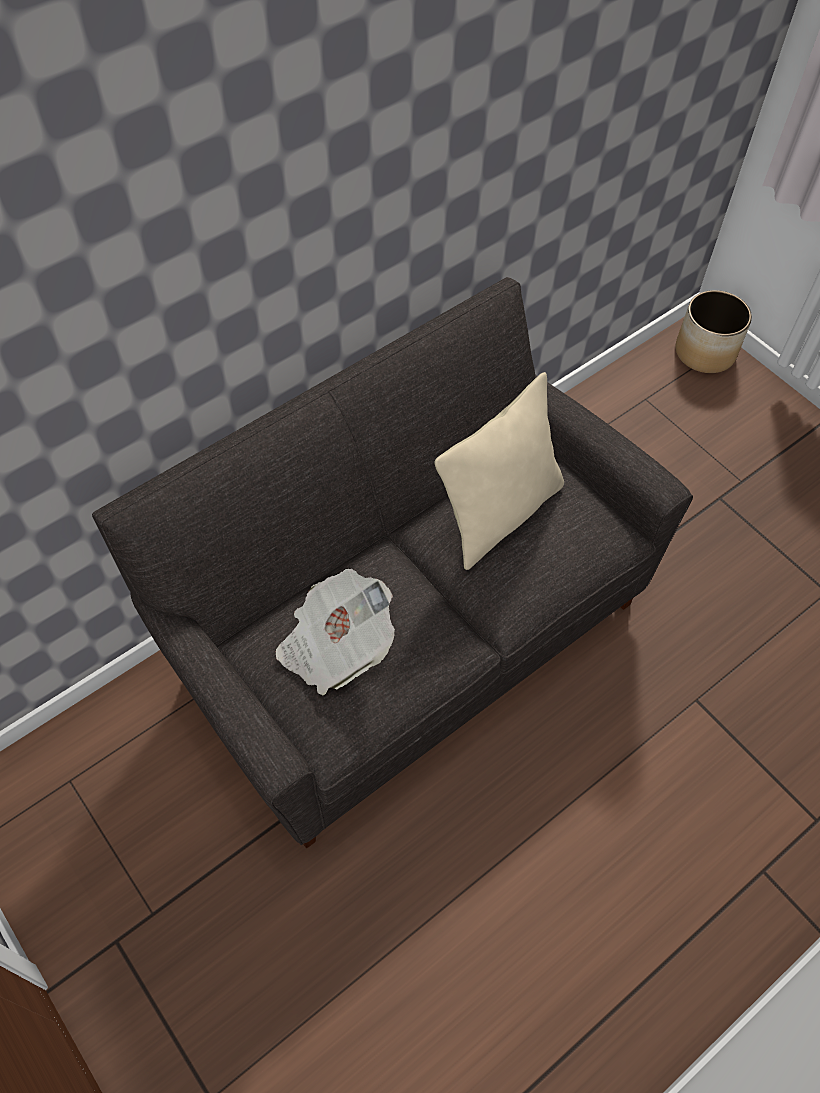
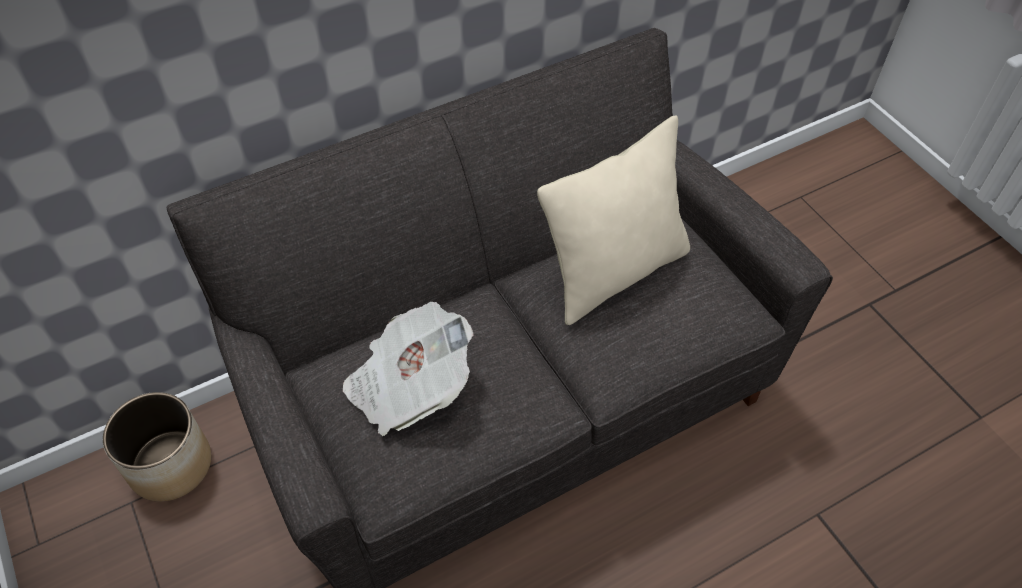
camera: 10 degrees right, 5 degrees down
(705, 352) = (870, 158): planter -> planter (171, 464)

